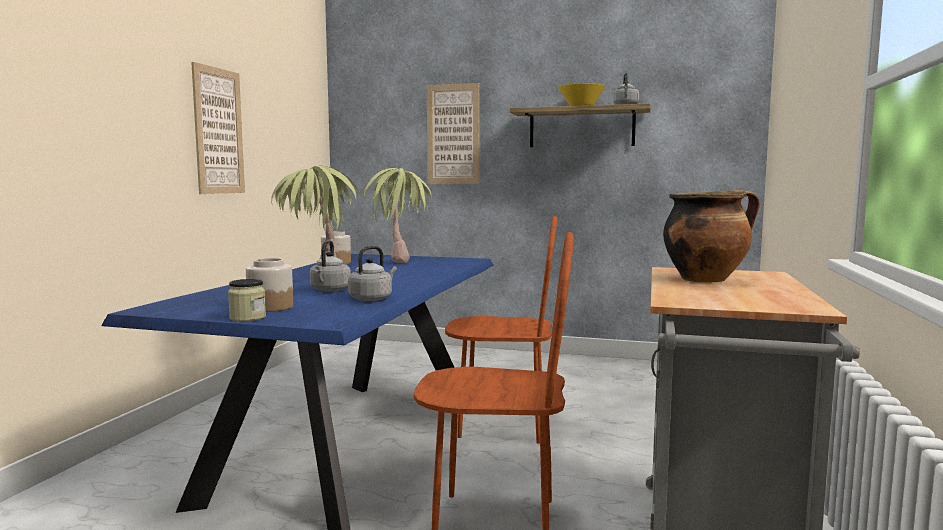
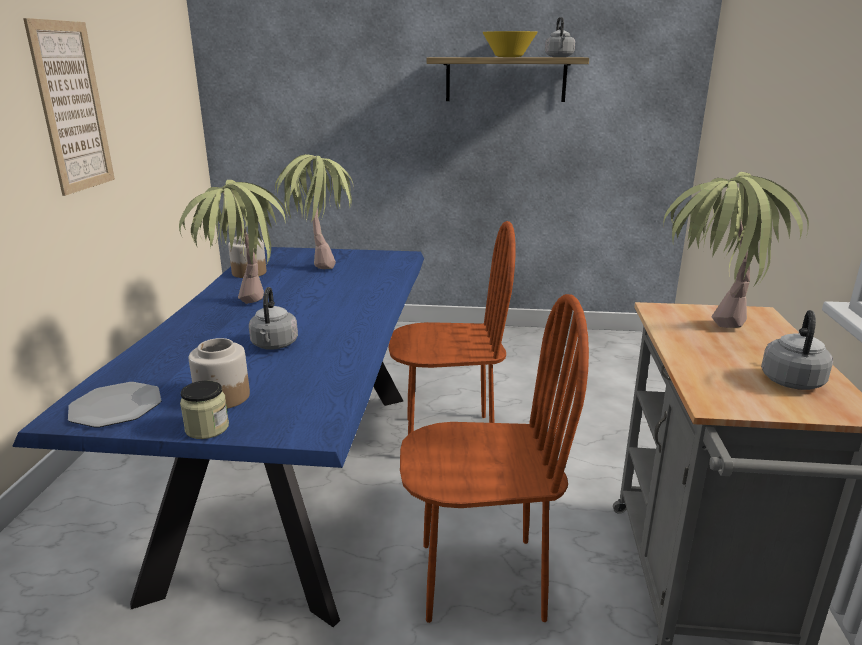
camera: 10 degrees left, 15 degrees up
(186, 307) = (116, 406): none -> plate
(372, 299) = (335, 364): grey kettle -> grey kettle (792, 380)
(453, 134) = (353, 83): picture -> none
(706, 279) = (709, 336): cooking pot -> potted plant

